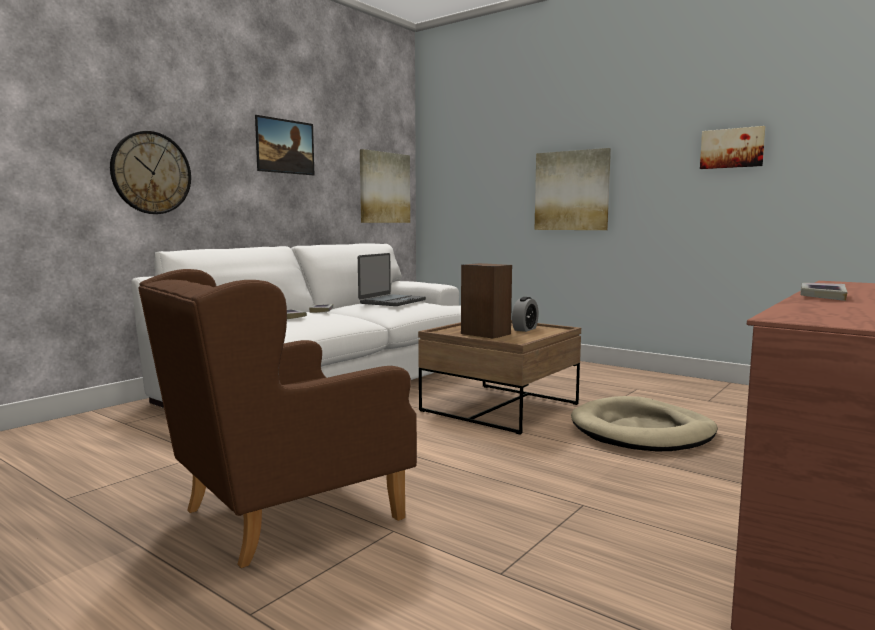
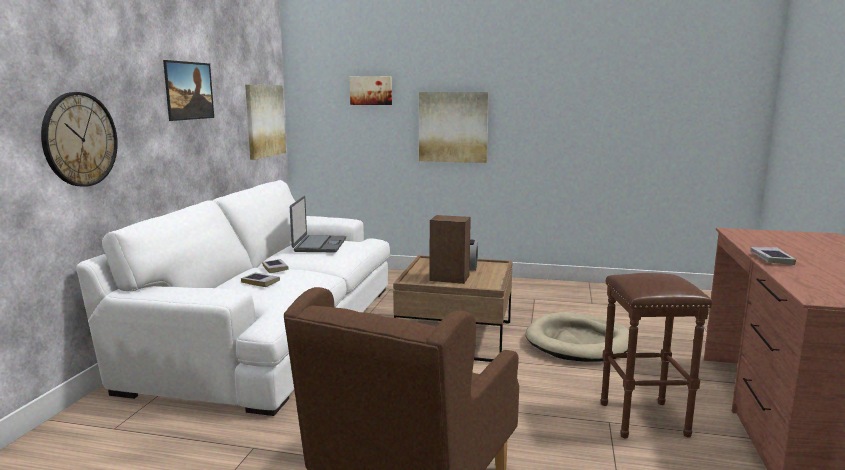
camera: 25 degrees left, 5 degrees up
(631, 510) = (641, 418): none -> brown stool
(732, 148) = (589, 99): picture -> picture (371, 90)

